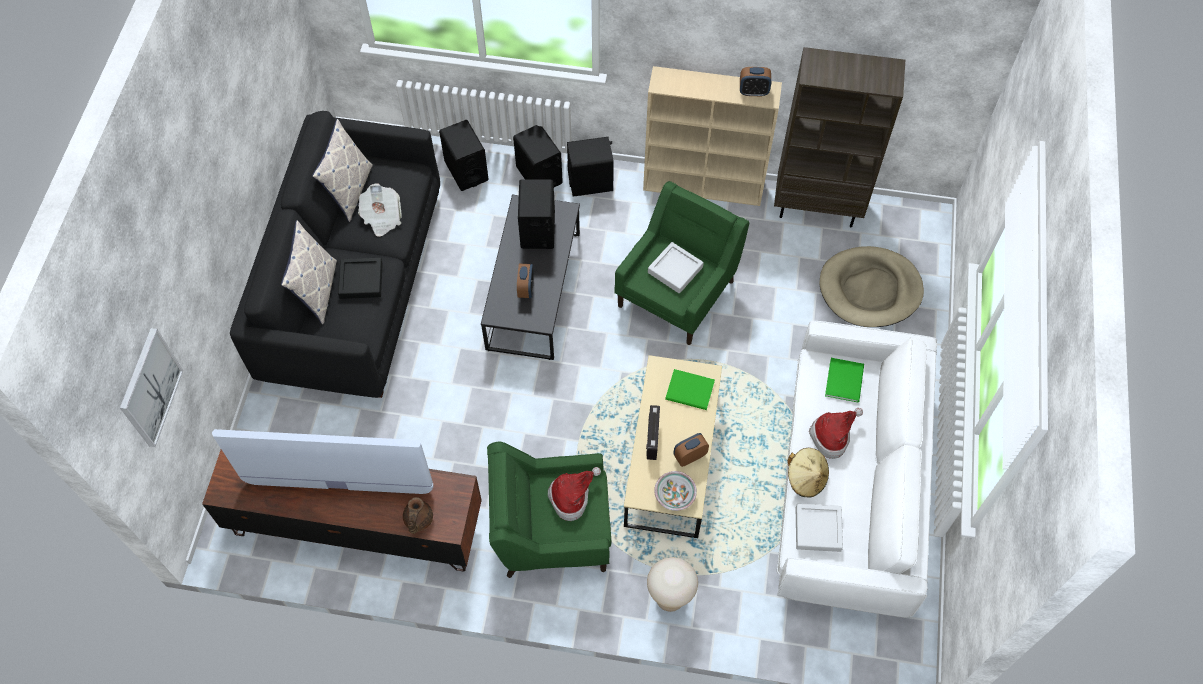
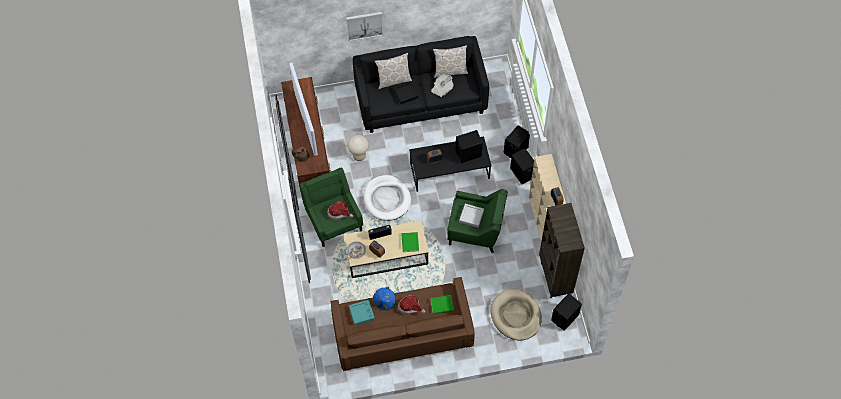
camera: 70 degrees right, 0 degrees up
(149, 387) = (297, 33): picture -> picture (364, 25)
(466, 171) = (504, 119): black speaker -> black speaker (565, 317)
(546, 416) = (387, 199): none -> white dog bed
(670, 598) = (320, 276): beige stool -> beige stool (359, 156)
(806, 478) = (384, 302): beige hat -> blue hat
(818, 529) = (361, 313): grey tray -> turquoise tray
(847, 485) = (402, 333): white sofa -> brown sofa

